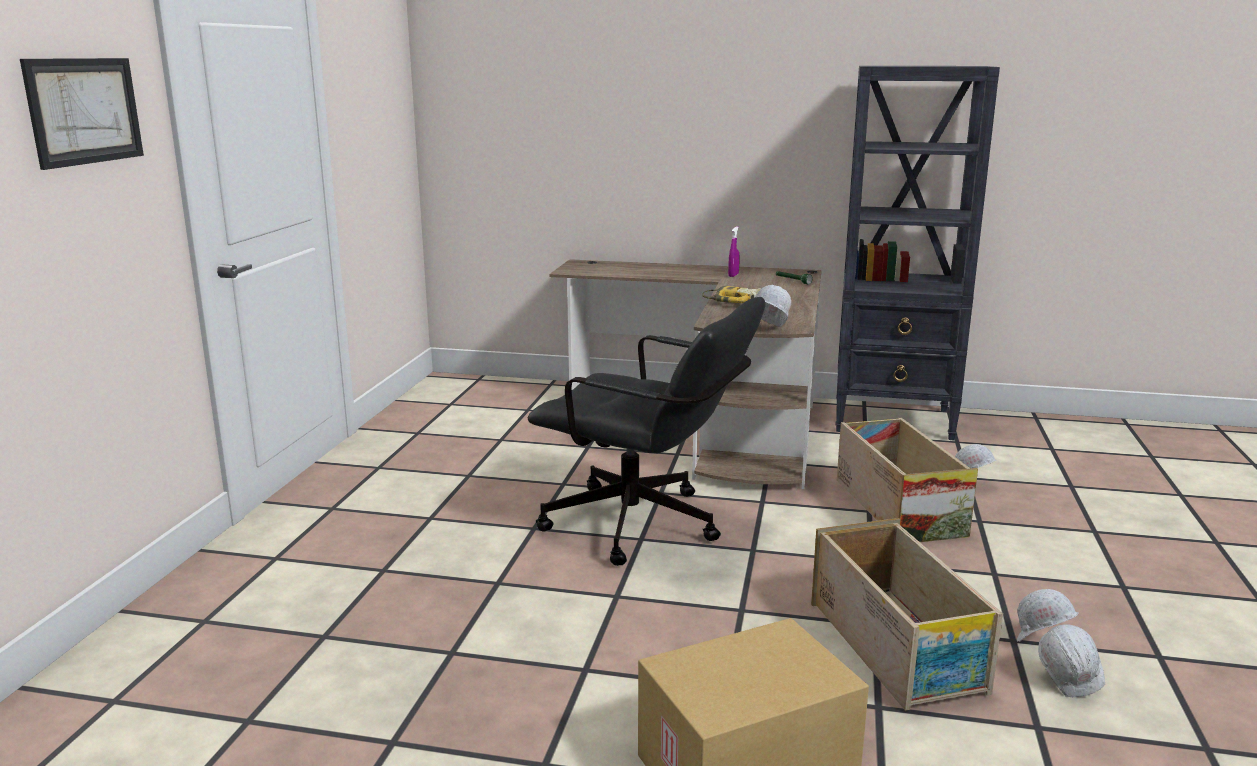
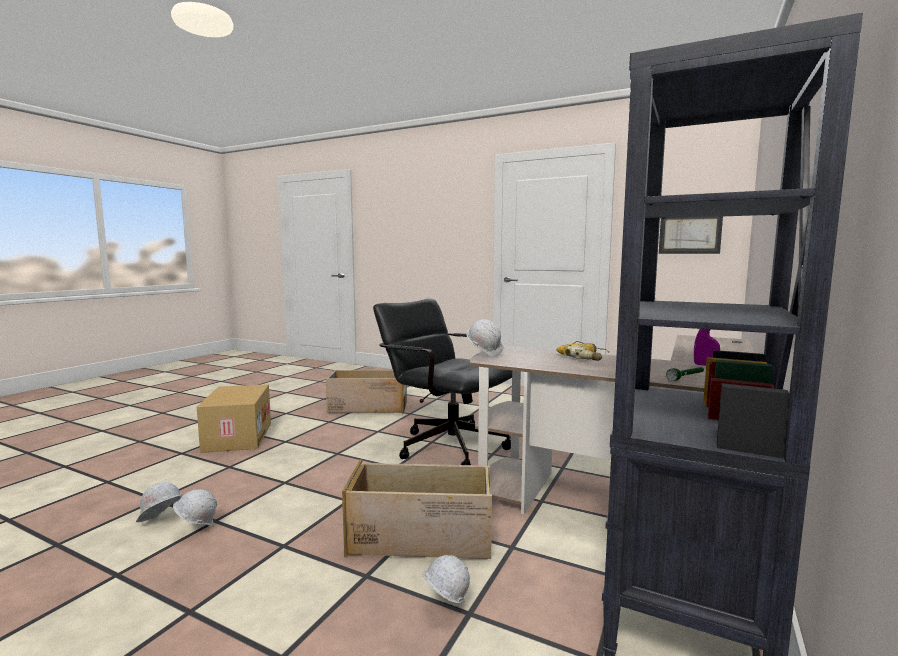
camera: 105 degrees right, 10 degrees down
(84, 111) = (453, 214): picture -> picture (689, 233)
(646, 527) = (444, 444): black office chair -> black office chair turned 90 degrees clockwise
(897, 647) = (259, 483): crate -> crate (367, 407)

